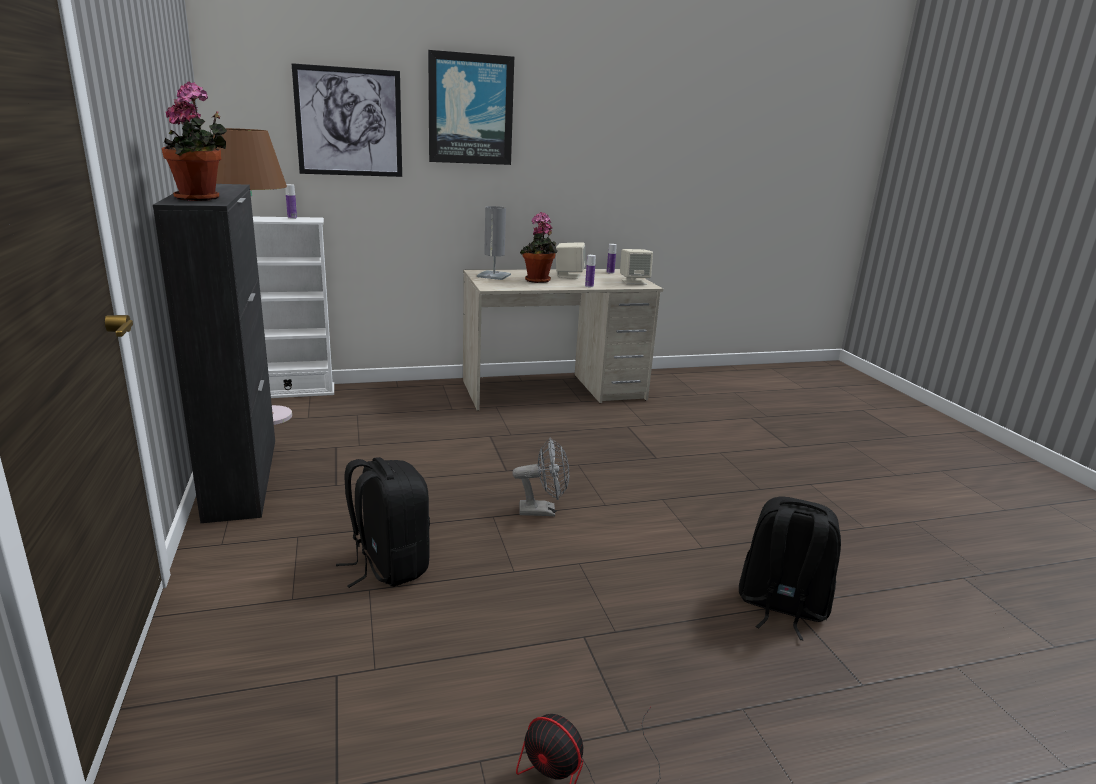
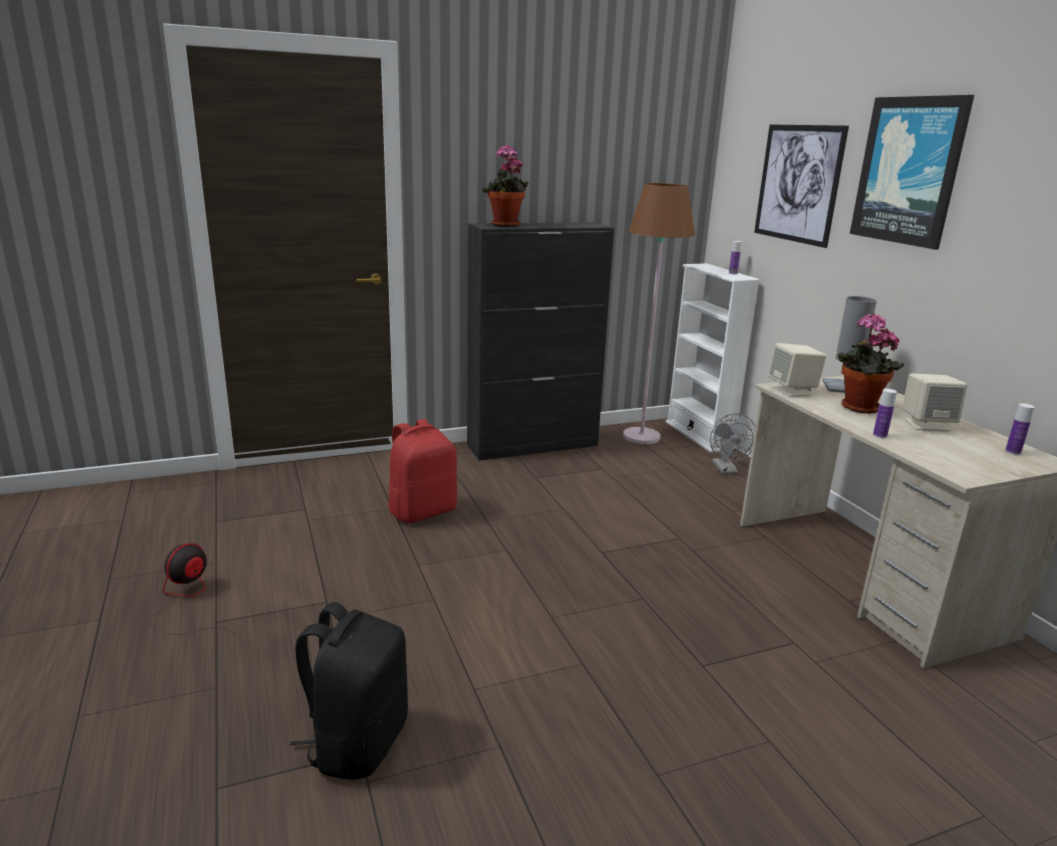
camera: 85 degrees right, 0 degrees up
(388, 565) = (422, 511): black backpack -> red backpack
(543, 511) = (525, 577): grey fan -> grey fan (727, 470)
(634, 282) = (972, 467): beige speaker -> beige speaker (793, 391)

